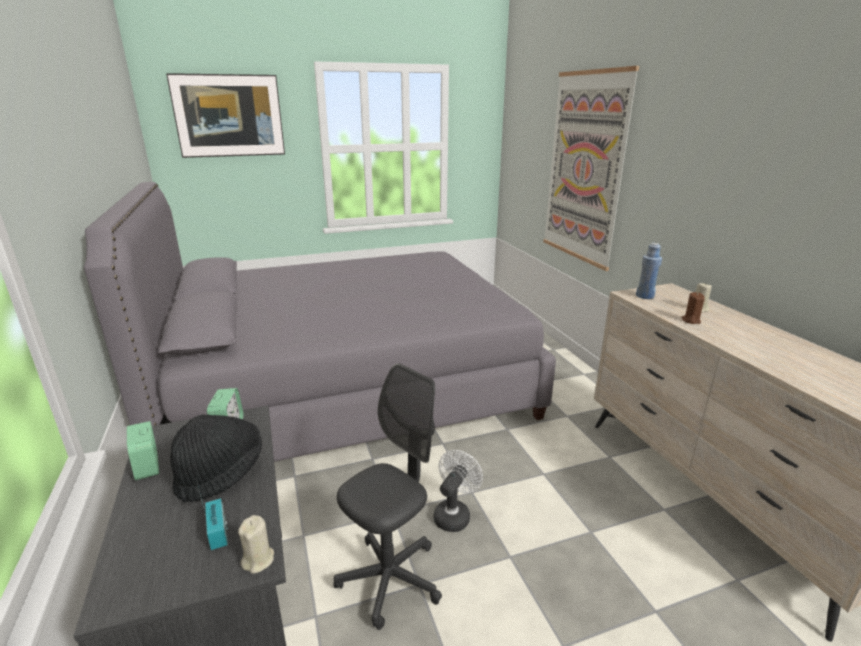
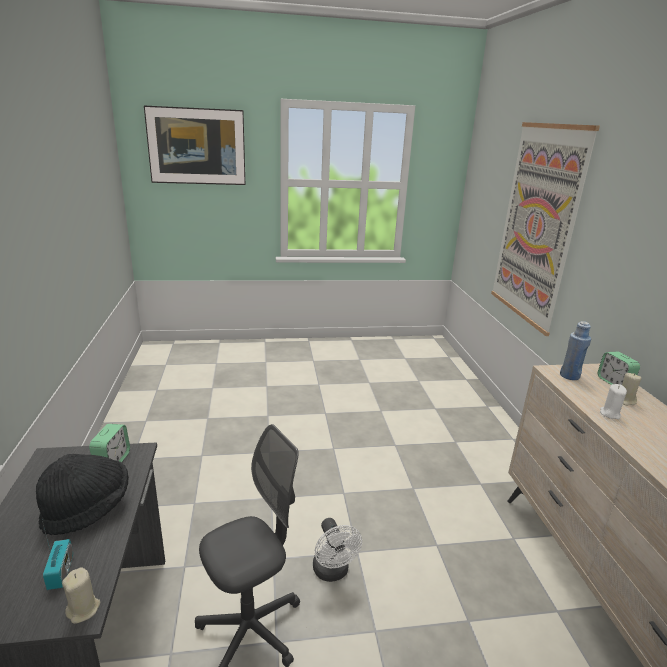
camera: 10 degrees right, 0 degrees up
(147, 467) = (29, 490): alarm clock -> alarm clock (614, 382)
(347, 388) = (269, 419): grey bed -> none
(454, 514) = (333, 572): white fan -> white fan turned 120 degrees clockwise
(691, 320) = (609, 414): brown candle -> white candle

